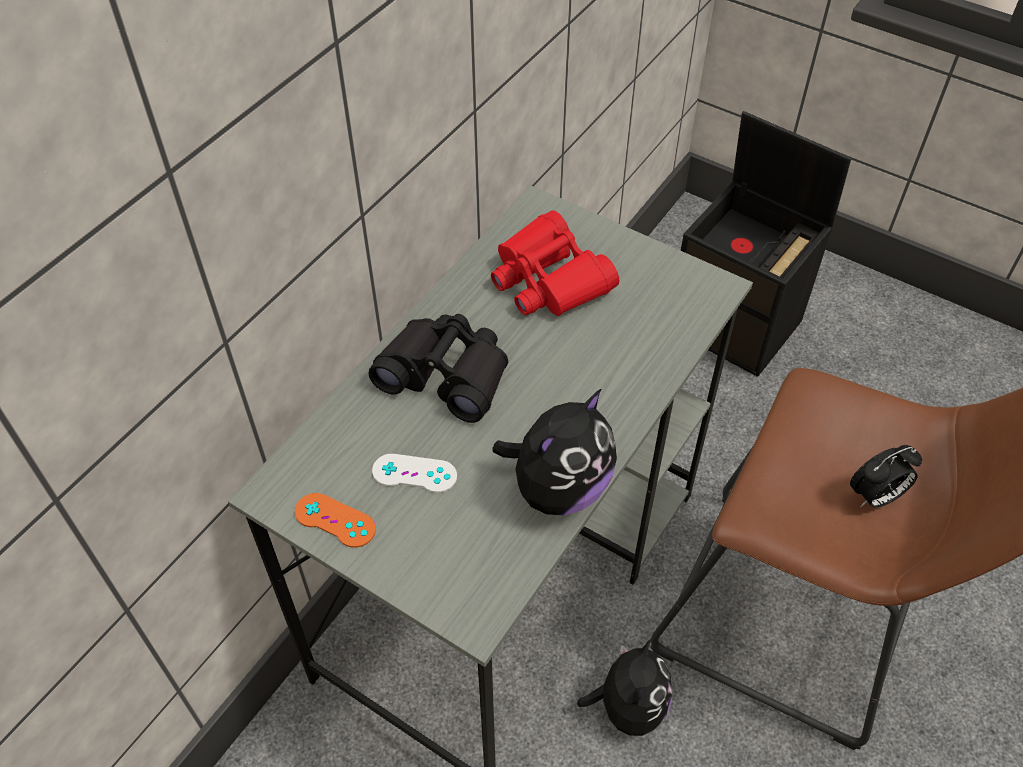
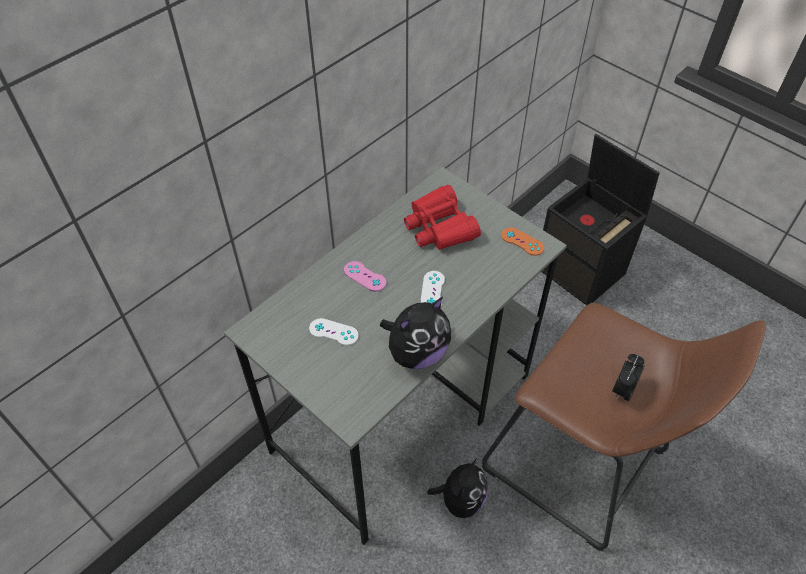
camera: 10 degrees right, 0 degrees up
(335, 520) = (282, 352): orange game controller -> orange game controller (522, 241)
(446, 375) = (365, 276): black binoculars -> pink game controller
(561, 382) = (432, 290): none -> white game controller
(875, 497) = (622, 390): alarm clock -> alarm clock turned 135 degrees clockwise

